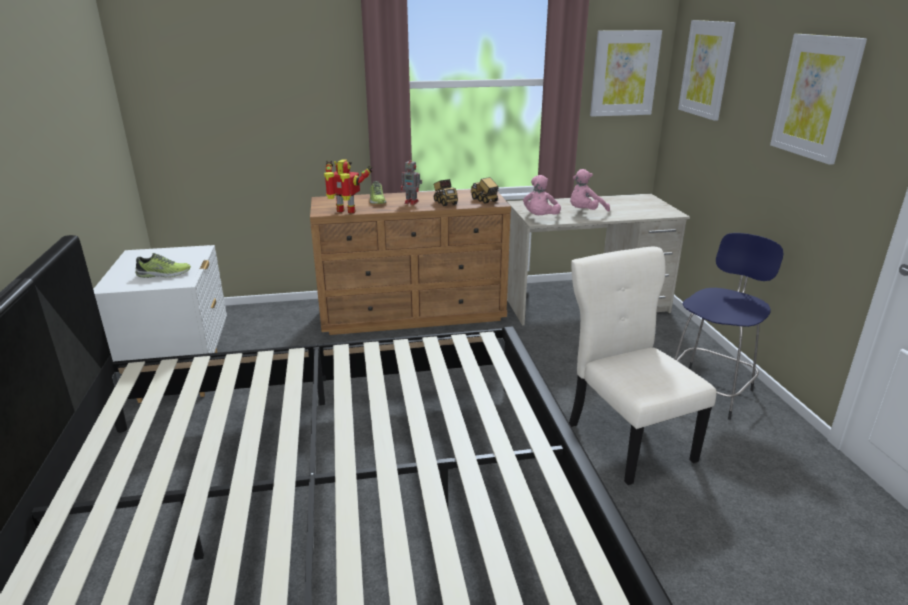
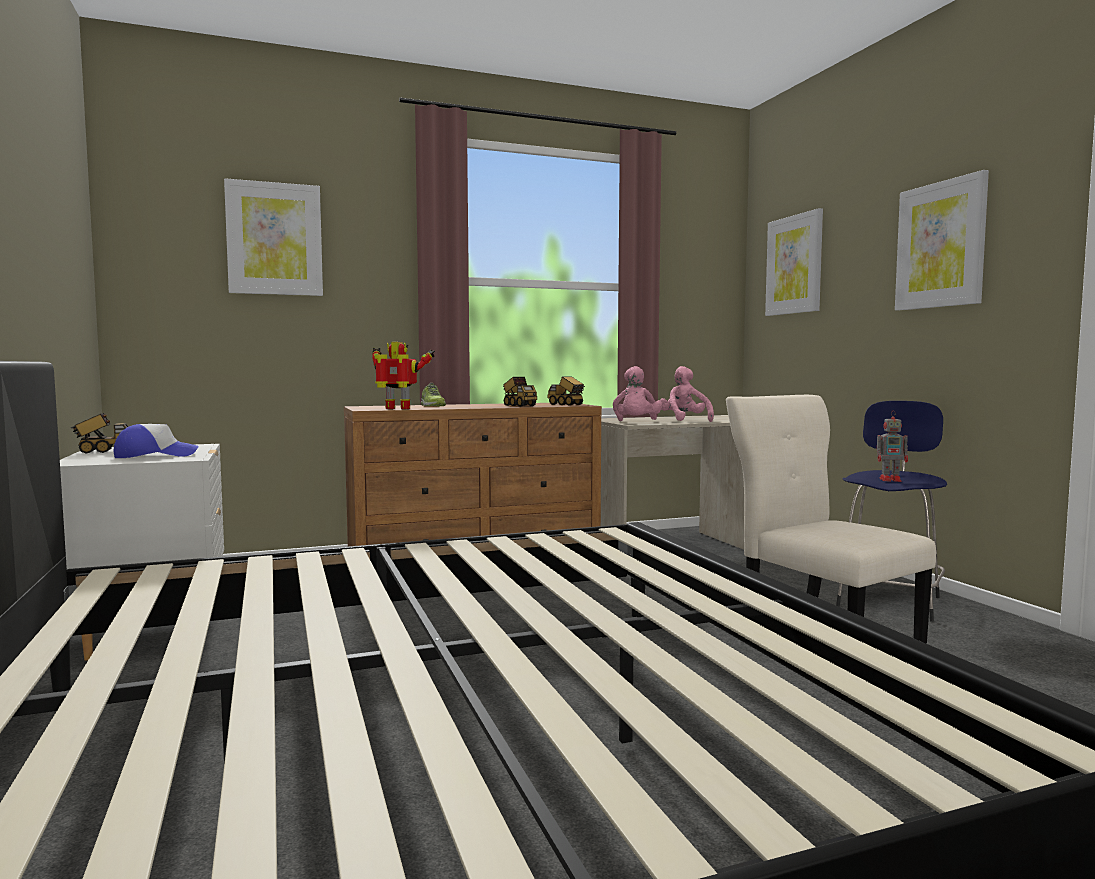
camera: 10 degrees left, 20 degrees down
(133, 261) = (104, 451): none -> toy truck
(163, 274) = (156, 456): shoe -> cap
(412, 202) = (478, 406): toy robot -> toy robot (891, 480)
(585, 212) = (684, 420): pink plush toy -> pink plush toy turned 120 degrees clockwise
(624, 73) = (700, 283): picture -> picture (274, 239)

